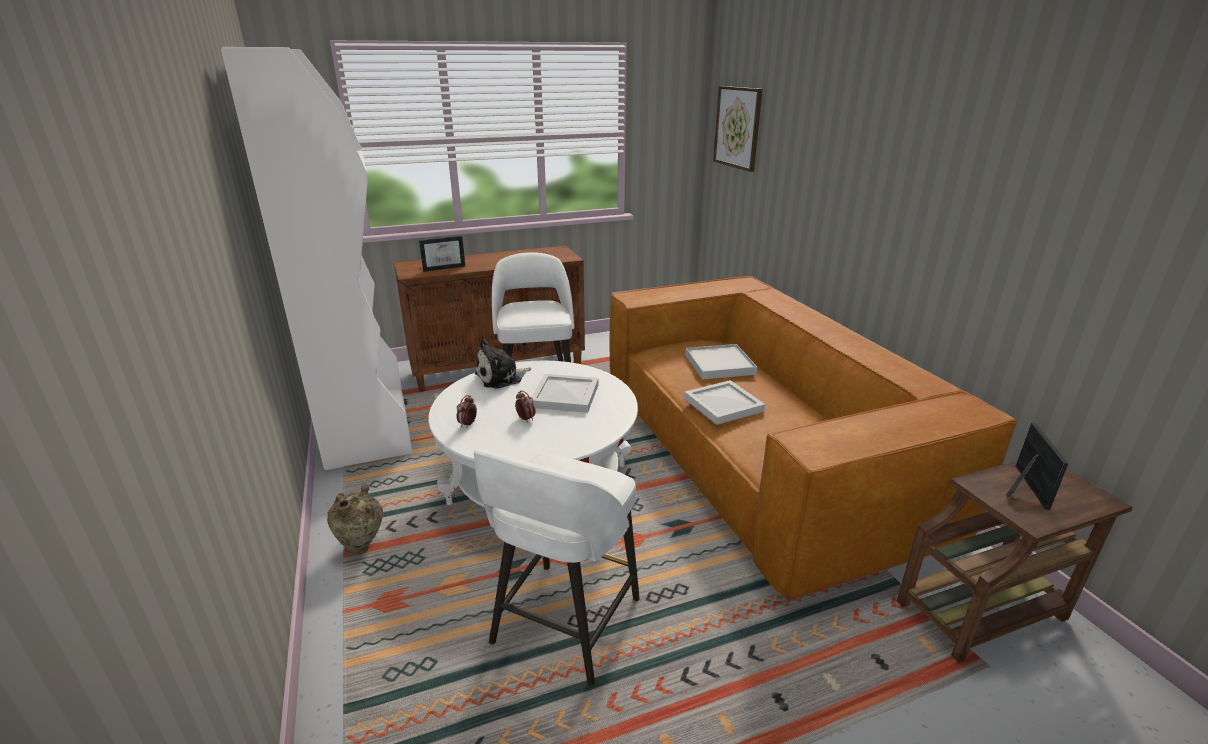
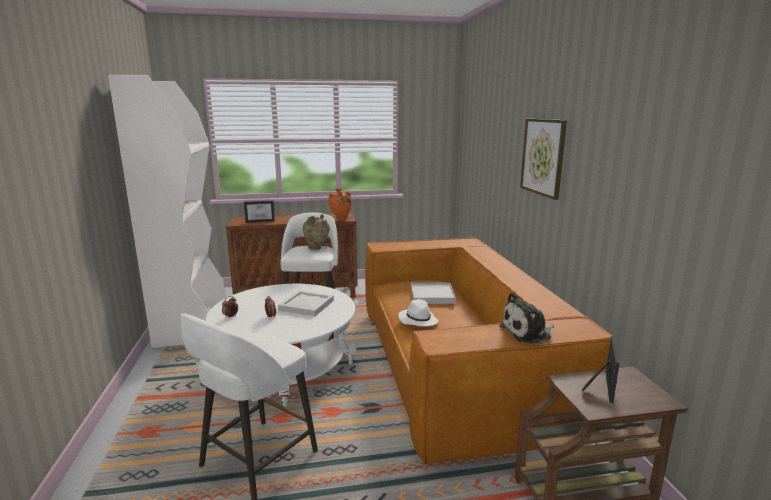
camera: 10 degrees right, 10 degrees down
(362, 546) = (150, 396): beige vase -> beige vase (316, 248)
(501, 377) = (271, 291): plush toy -> plush toy (528, 332)
(559, 258) = (340, 219): none -> orange vase
(722, 404) = (417, 320): white tray -> white hat
(737, 127) = (472, 135): picture -> picture (543, 157)

